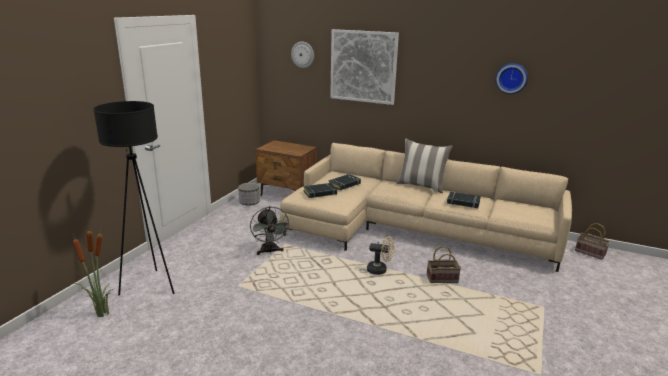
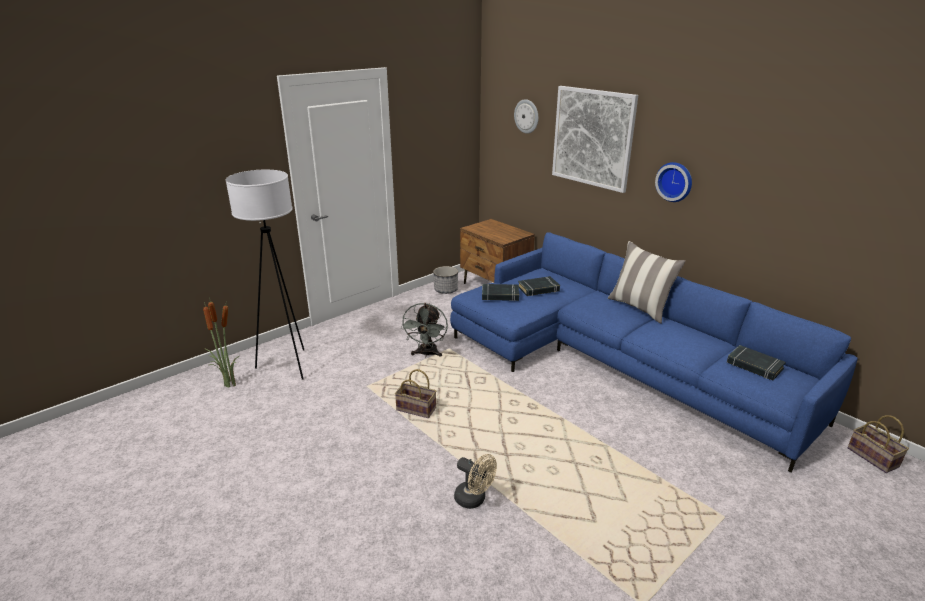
camera: 25 degrees right, 5 degrees up
(150, 286) = (287, 366): black floor lamp -> white floor lamp
(380, 270) = (535, 407): beige fan -> beige fan (474, 499)
(410, 230) = (615, 362): beige sofa -> blue sofa
(442, 278) = (608, 438): basket -> basket (417, 409)
(463, 202) = (677, 342): black book -> black book (754, 366)
(511, 78) = (787, 174): wall clock -> wall clock (675, 181)

